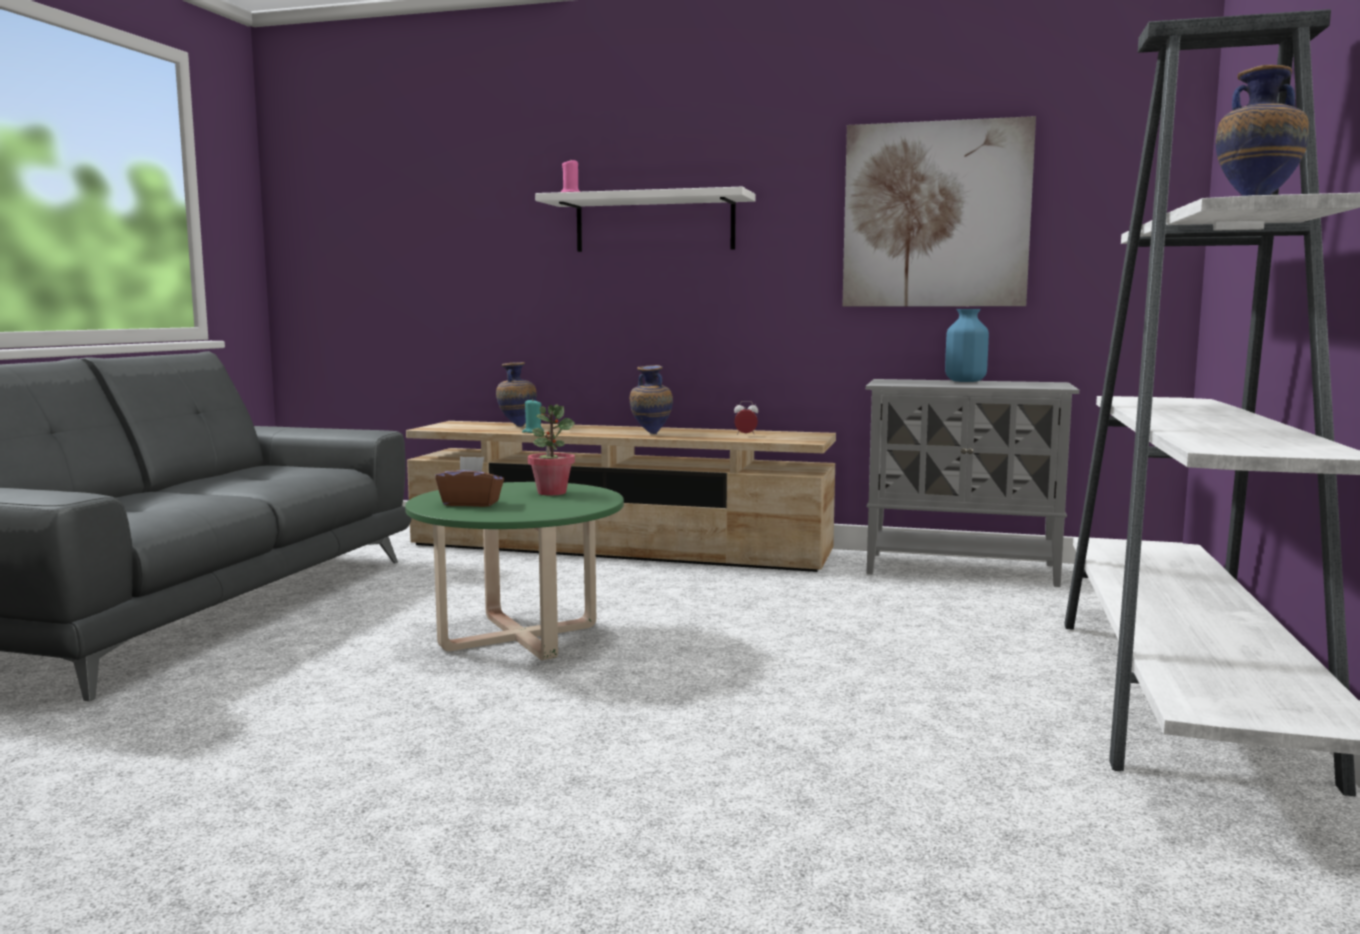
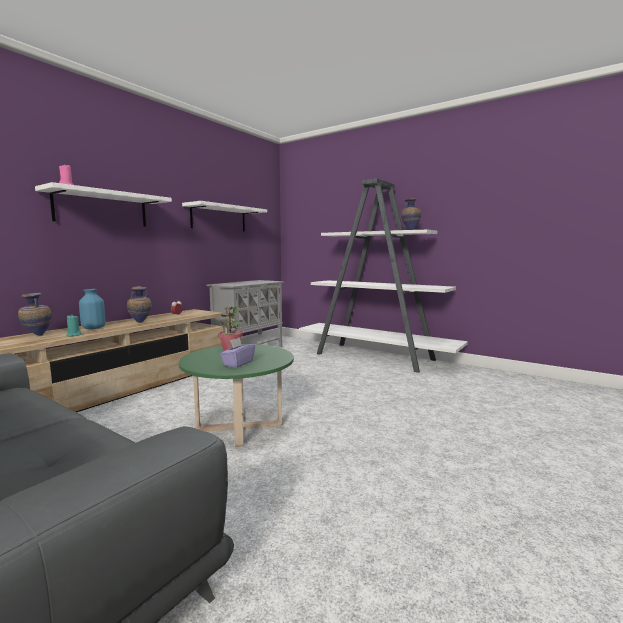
camera: 70 degrees left, 0 degrees up
(471, 503) = (238, 363): brown tissue box -> purple tissue box
(935, 215) = (219, 218): picture -> white shelf
(965, 381) = (239, 282): blue vase -> blue vase (93, 328)

